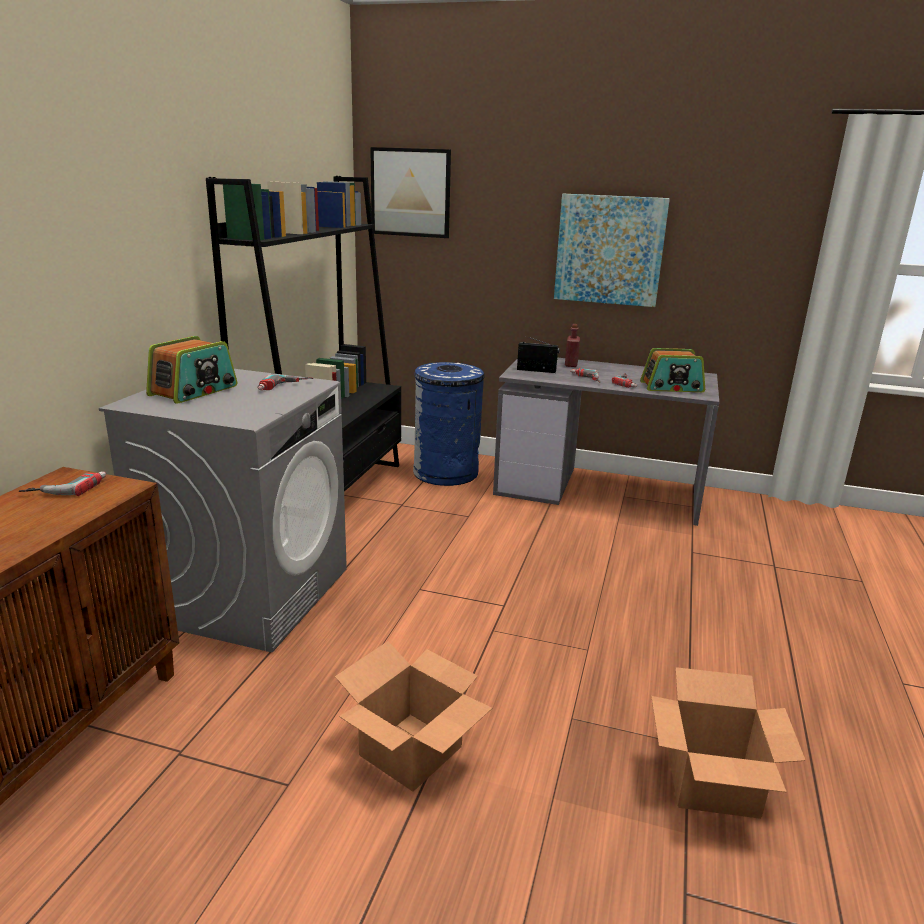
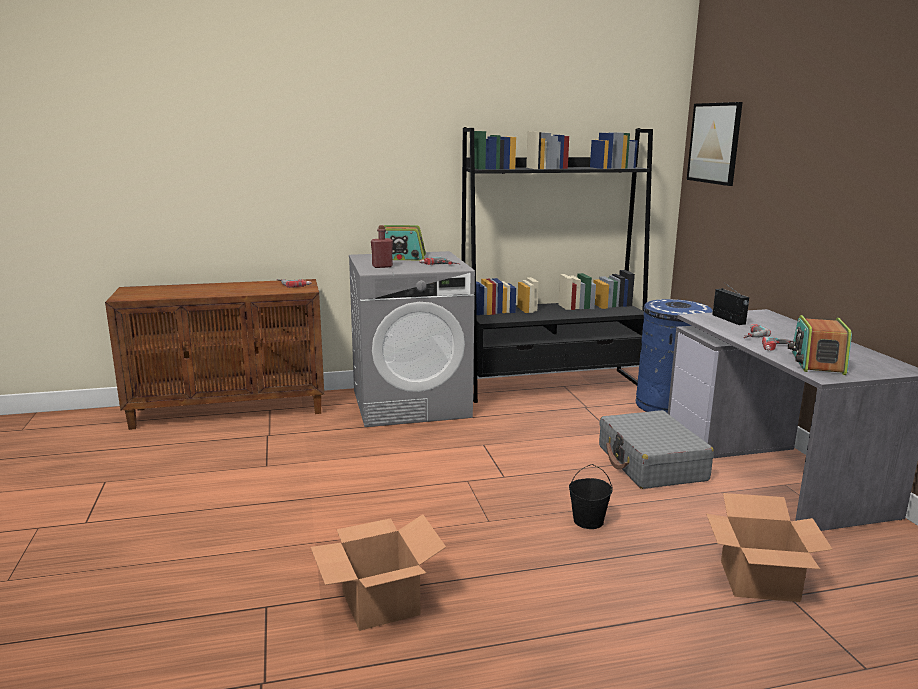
camera: 60 degrees right, 5 degrees down
(411, 750) = (319, 488): cardboard box -> cardboard box (760, 580)
(546, 526) = (651, 463): none -> grey suitcase
(571, 364) = (781, 325): red bottle -> red bottle (382, 266)
(609, 250) = (847, 205): picture -> none
(624, 597) = (588, 521): none -> black bucket
(672, 387) = (816, 363): radio -> radio turned 45 degrees clockwise

